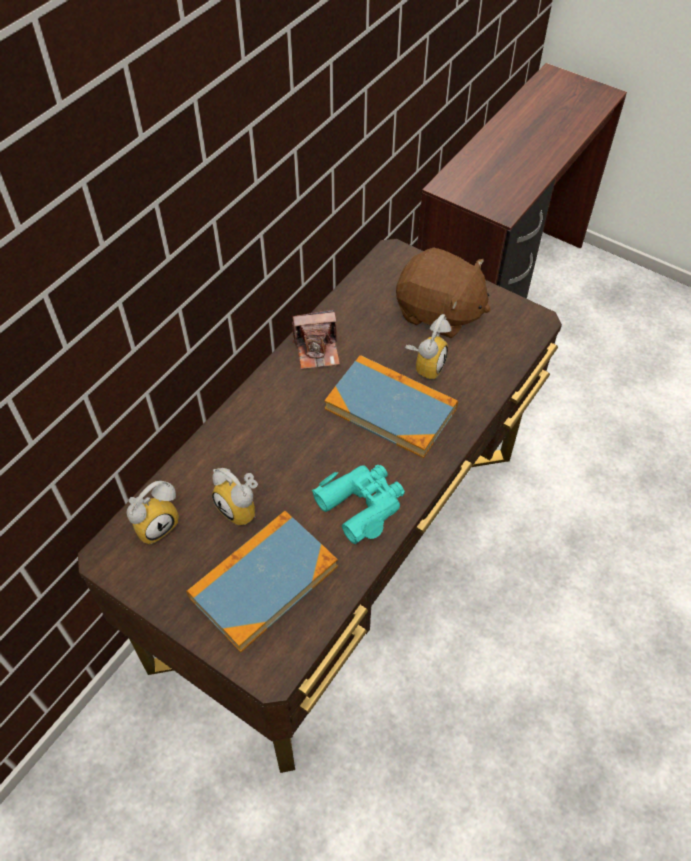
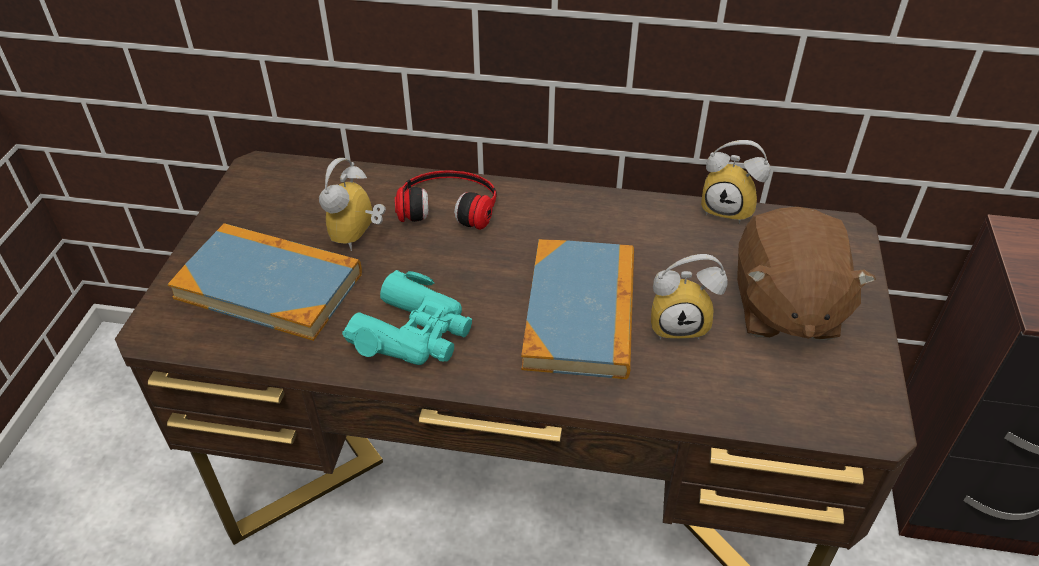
camera: 65 degrees right, 10 degrees down
(156, 523) = (310, 184): alarm clock -> alarm clock (729, 208)
(240, 440) = (449, 204): none -> headphones
(317, 351) = (622, 218): camera -> none

